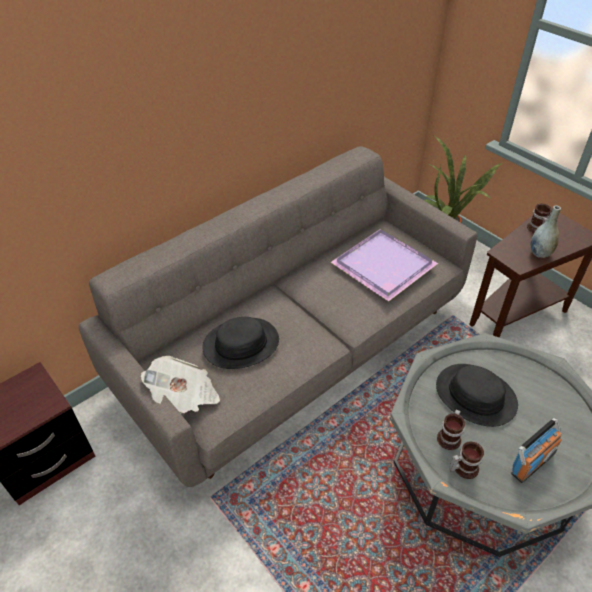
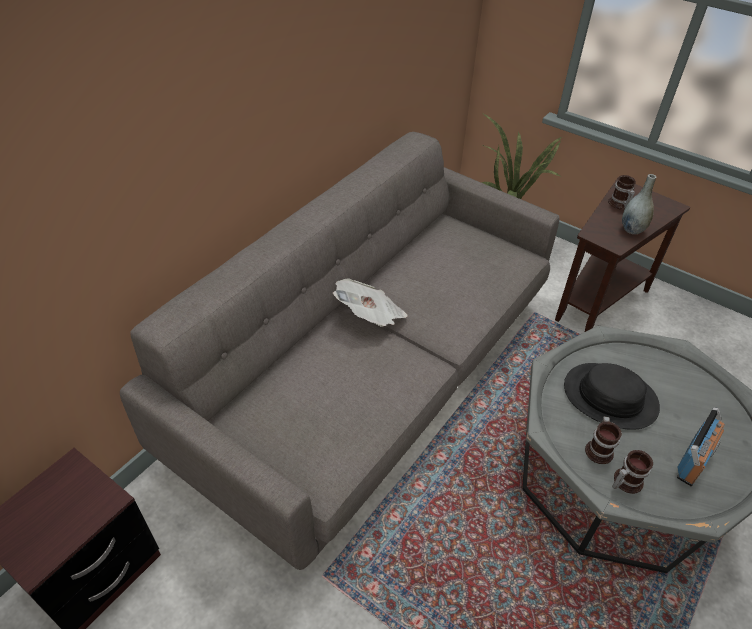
camera: 15 degrees left, 0 degrees up
(185, 396) = (280, 458): newspaper -> newspaper (370, 316)
(241, 344) = (330, 382): black hat -> none
(381, 265) = (462, 266): purple tray -> none

